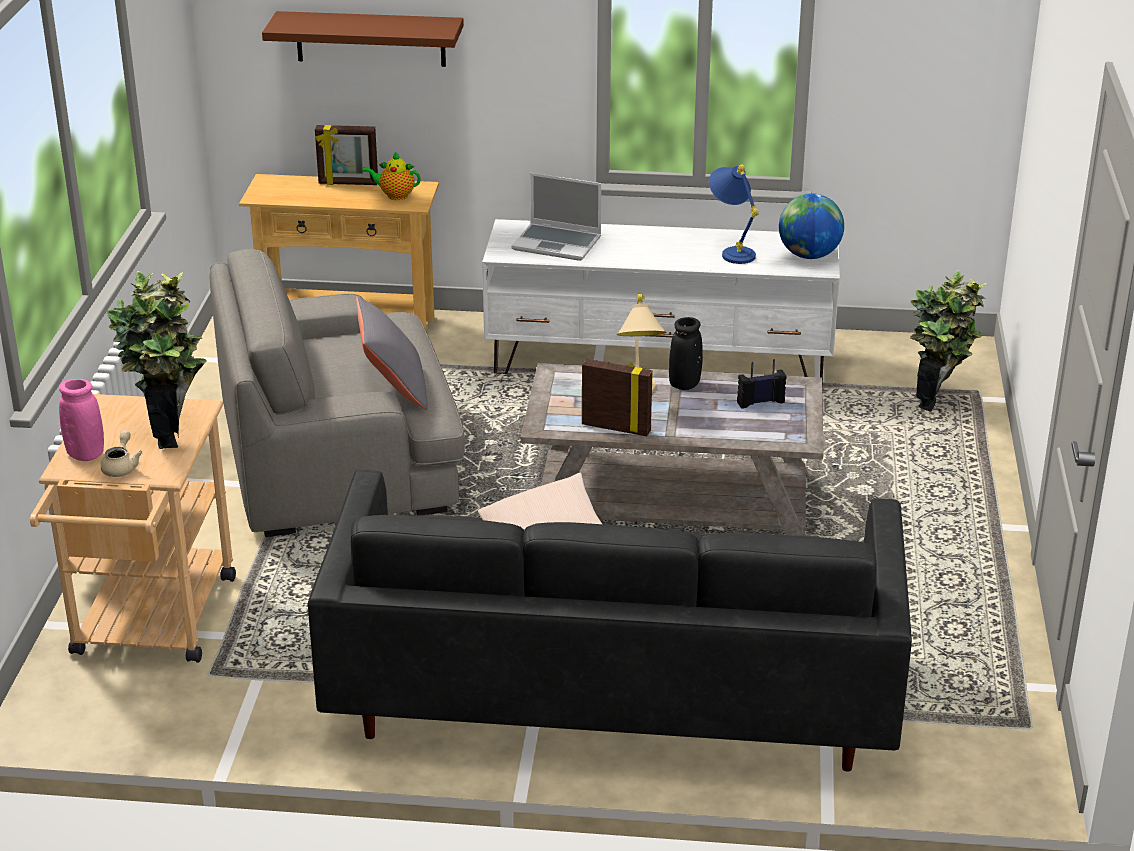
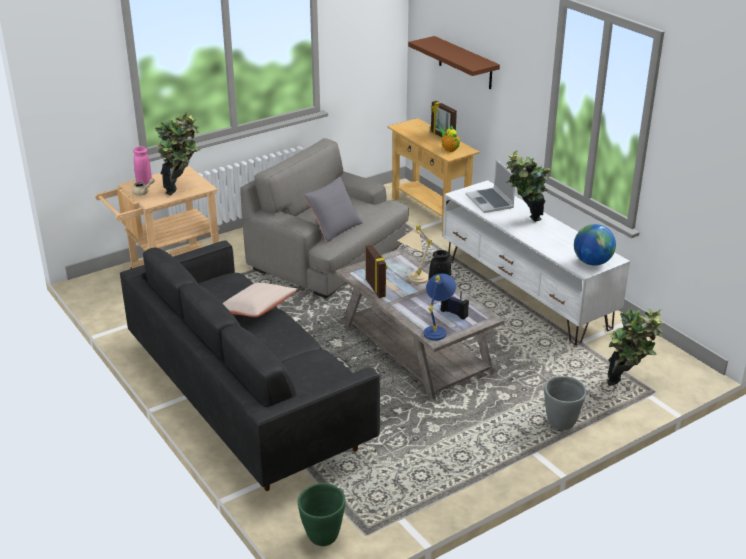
camera: 50 degrees right, 0 degrees up
(648, 248) = (524, 222): none -> potted plant
(732, 251) = (559, 242): blue table lamp -> blue table lamp (437, 329)
(964, 480) = (561, 423): none -> grey planter
(997, 766) = (322, 537): none -> green planter

